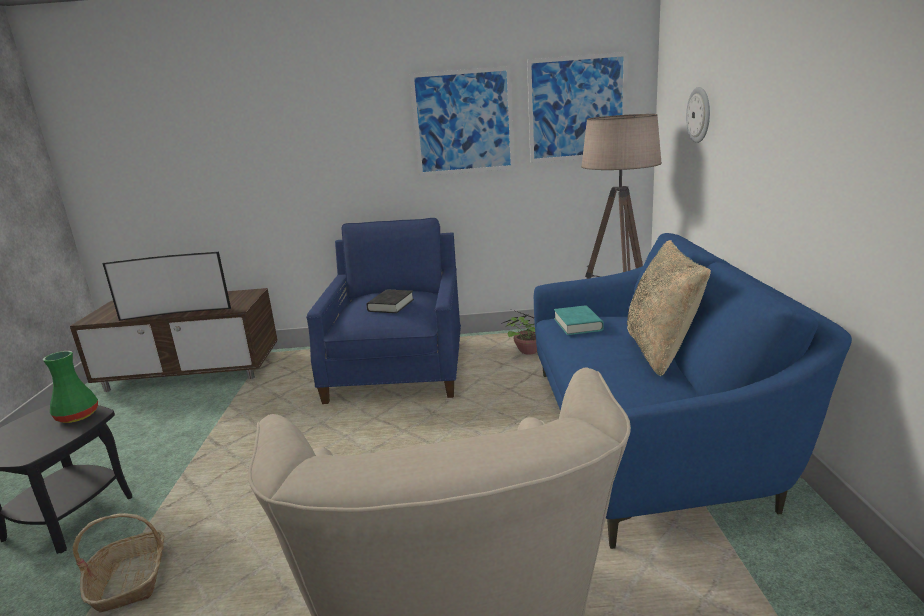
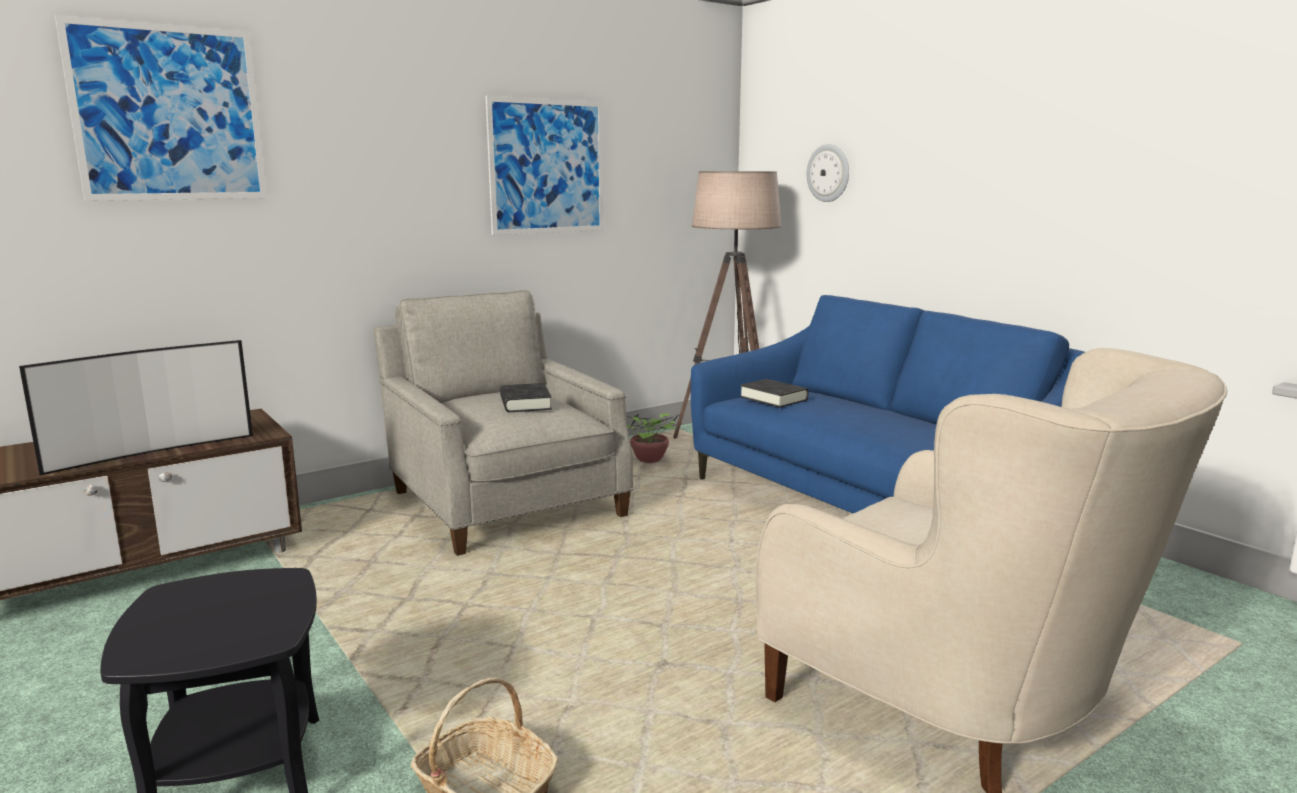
camera: 35 degrees left, 5 degrees down
(78, 415) = (252, 585): green vase -> none
(398, 368) = (505, 502): blue armchair -> grey armchair
(577, 108) = (667, 161): picture -> picture (169, 113)
(578, 324) = (773, 398): turquoise book -> black book
(660, 355) = (891, 411): beige pillow -> none

